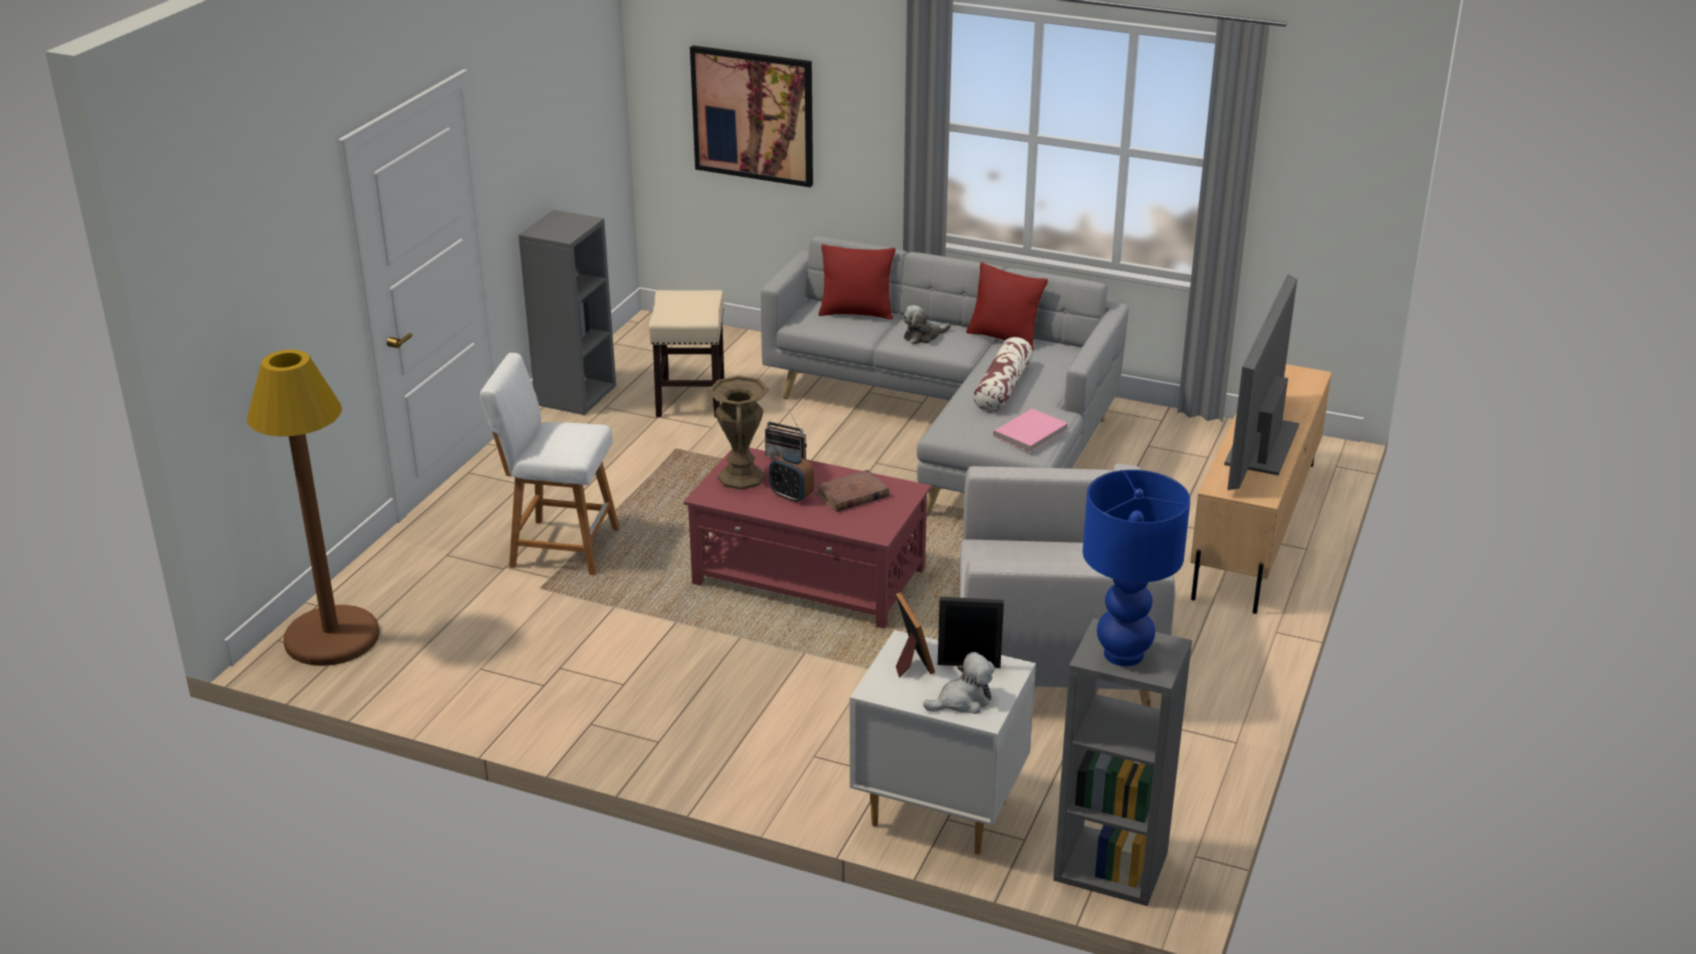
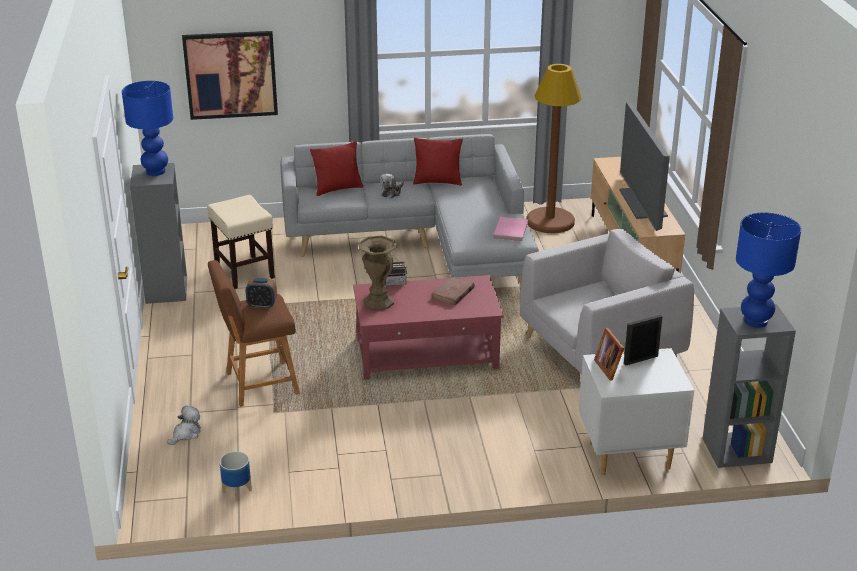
camera: 30 degrees left, 0 degrees up
(332, 637) = (170, 487): brown floor lamp -> brown floor lamp (550, 221)
(397, 670) = (236, 491): none -> planter
(559, 547) = (258, 384): white stool -> brown stool
(568, 224) = (155, 171): none -> blue table lamp
(791, 496) = (419, 304): alarm clock -> alarm clock (262, 305)
(910, 660) = (609, 368): picture frame -> picture frame turned 150 degrees counterclockwise
(962, 701) = (659, 379): plush toy -> plush toy (186, 434)
(1002, 387) = (467, 210): pillow -> none

